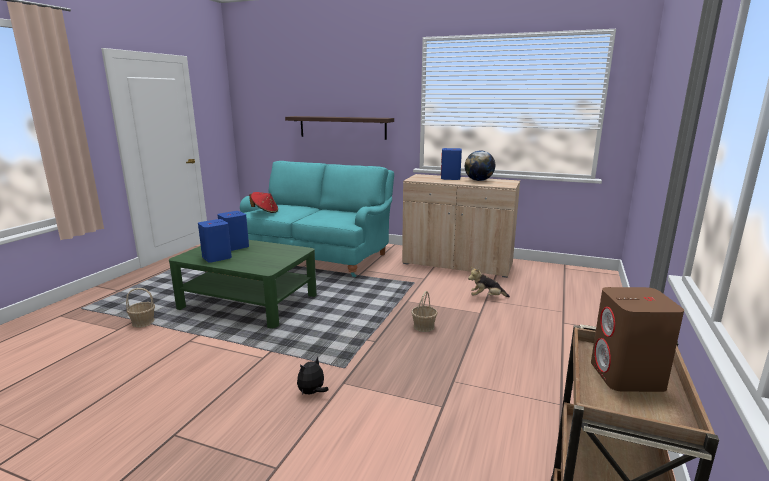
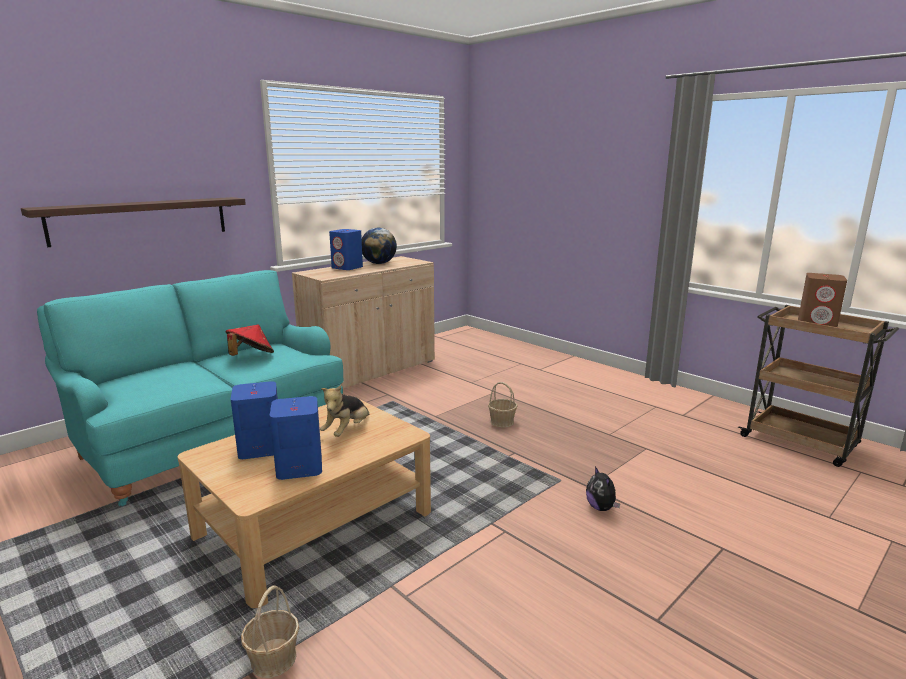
camera: 65 degrees left, 0 degrees up
(249, 301) = (315, 523): green coffee table -> beige coffee table
(265, 211) = (154, 392): red hat -> red hat (251, 356)
(486, 297) = (466, 380): plush toy -> plush toy (347, 430)

